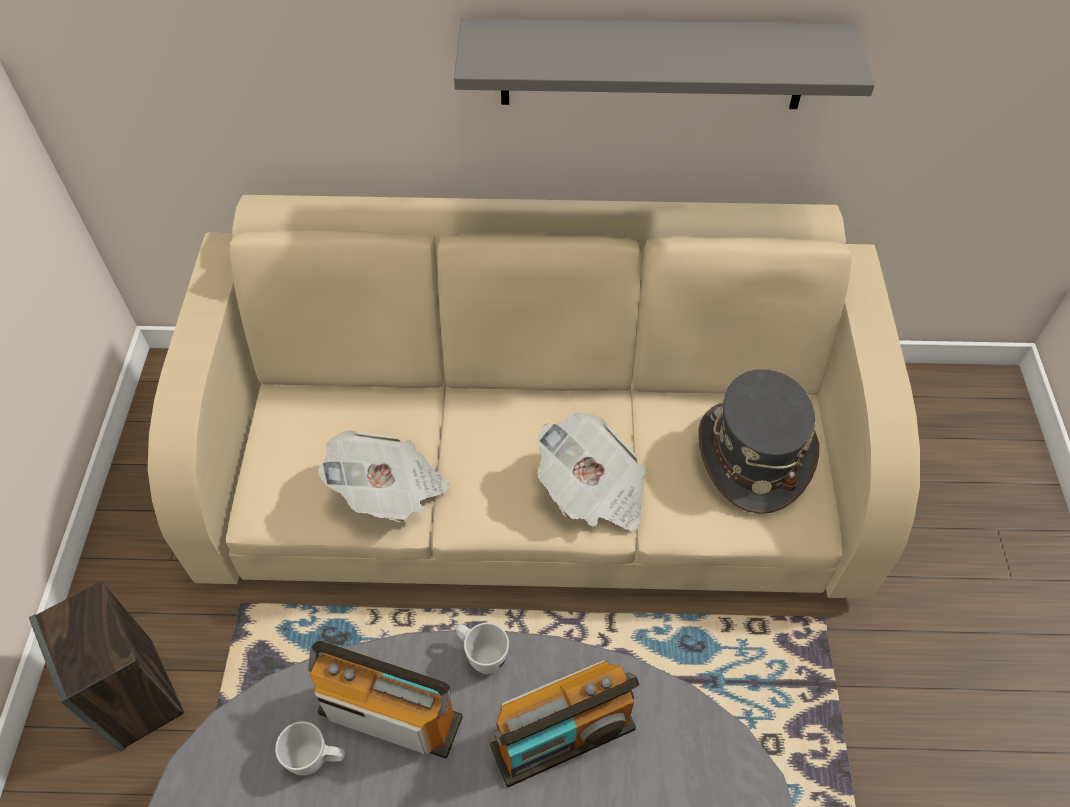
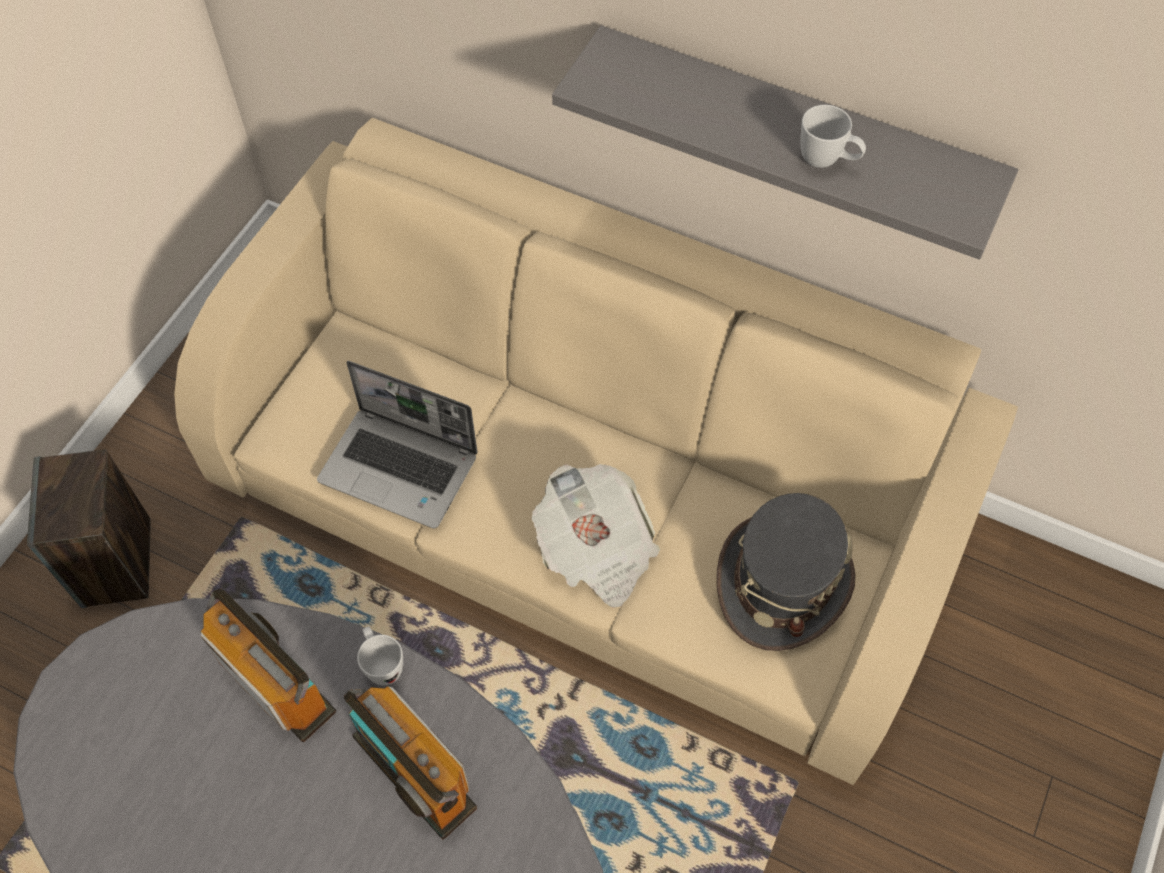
camera: 25 degrees right, 5 degrees up
(317, 759) = (196, 692): white mug -> white mug (827, 161)
(389, 490) = (401, 468): newspaper -> laptop
(563, 737) = (414, 772): radio -> radio turned 45 degrees clockwise

